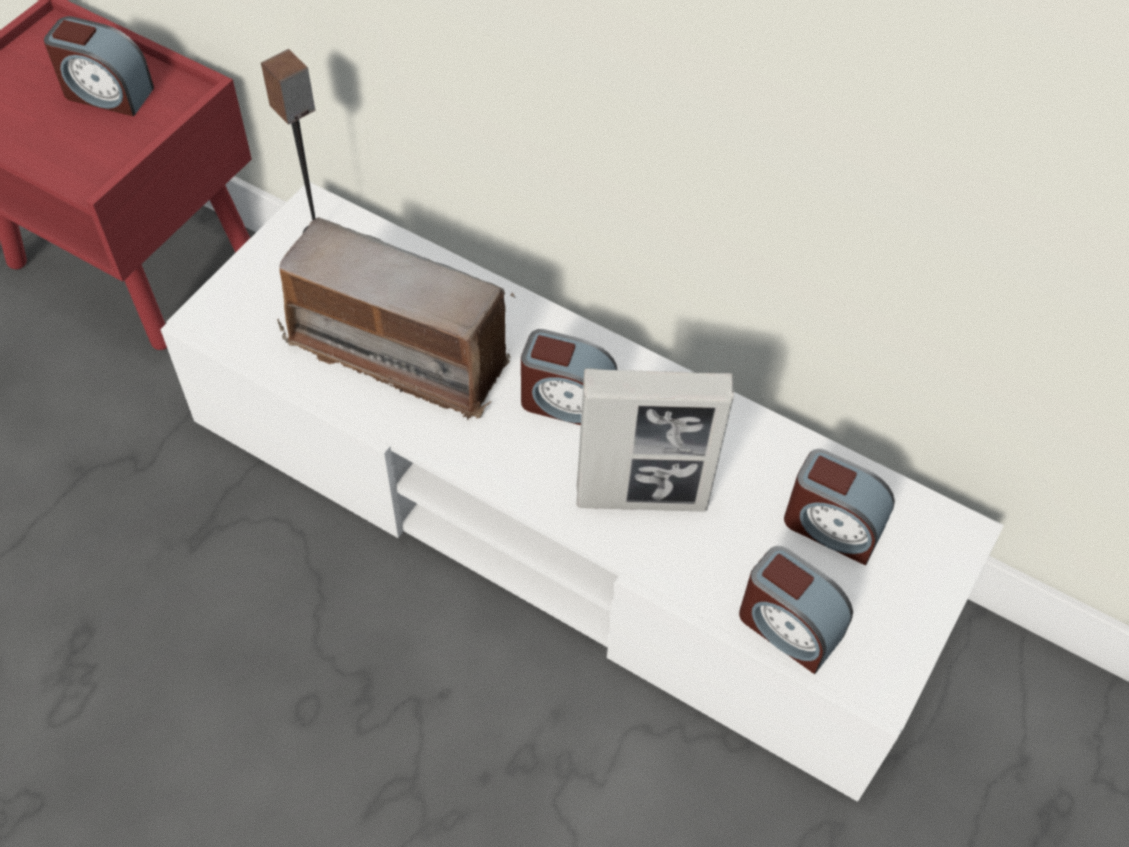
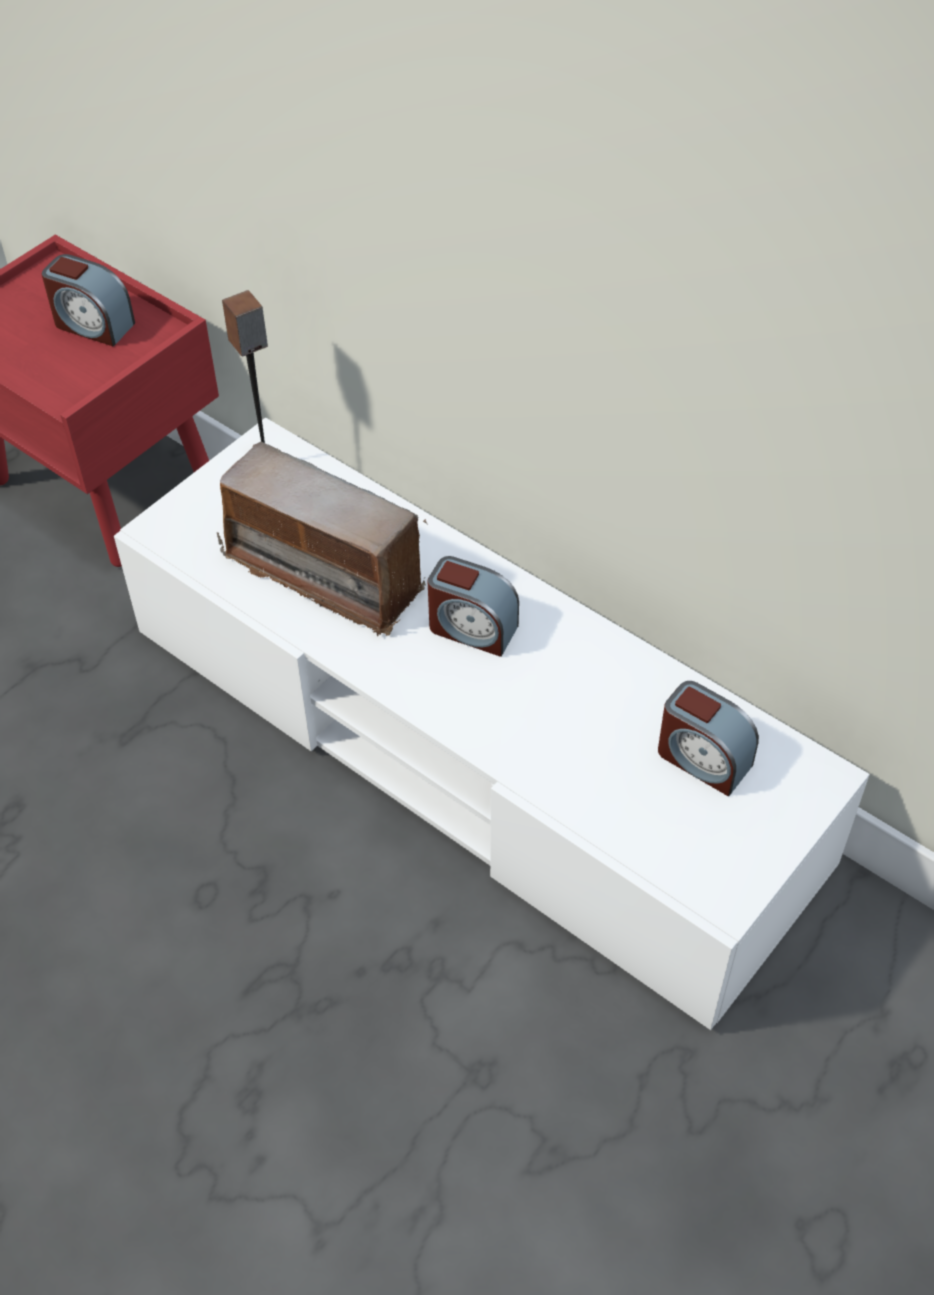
camera: 10 degrees right, 5 degrees down
(642, 498) = (528, 718): picture frame -> none
(788, 627) = (645, 842): alarm clock -> none

